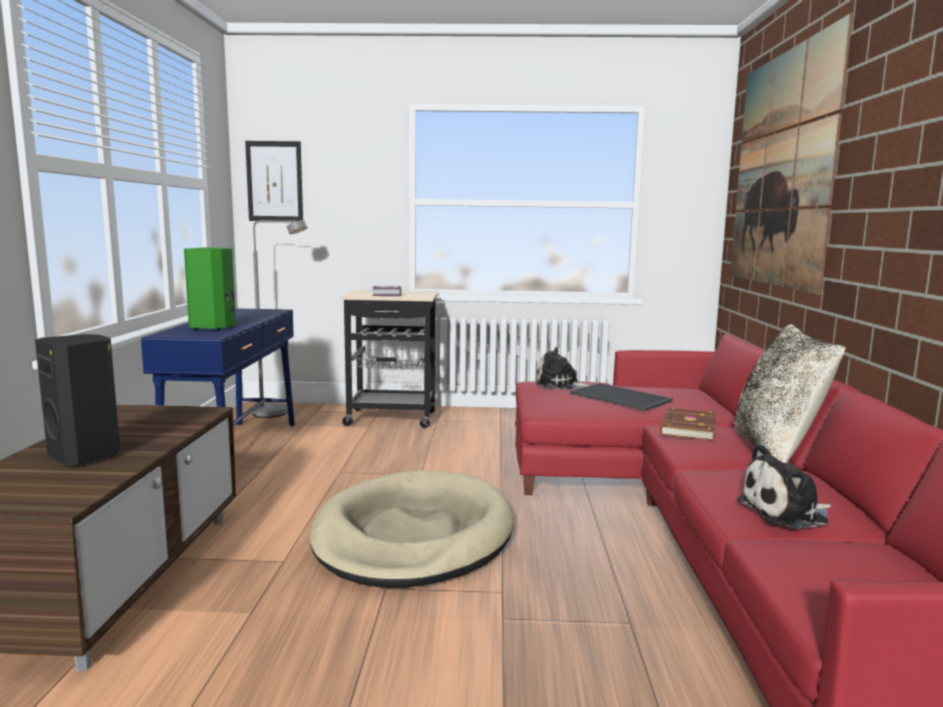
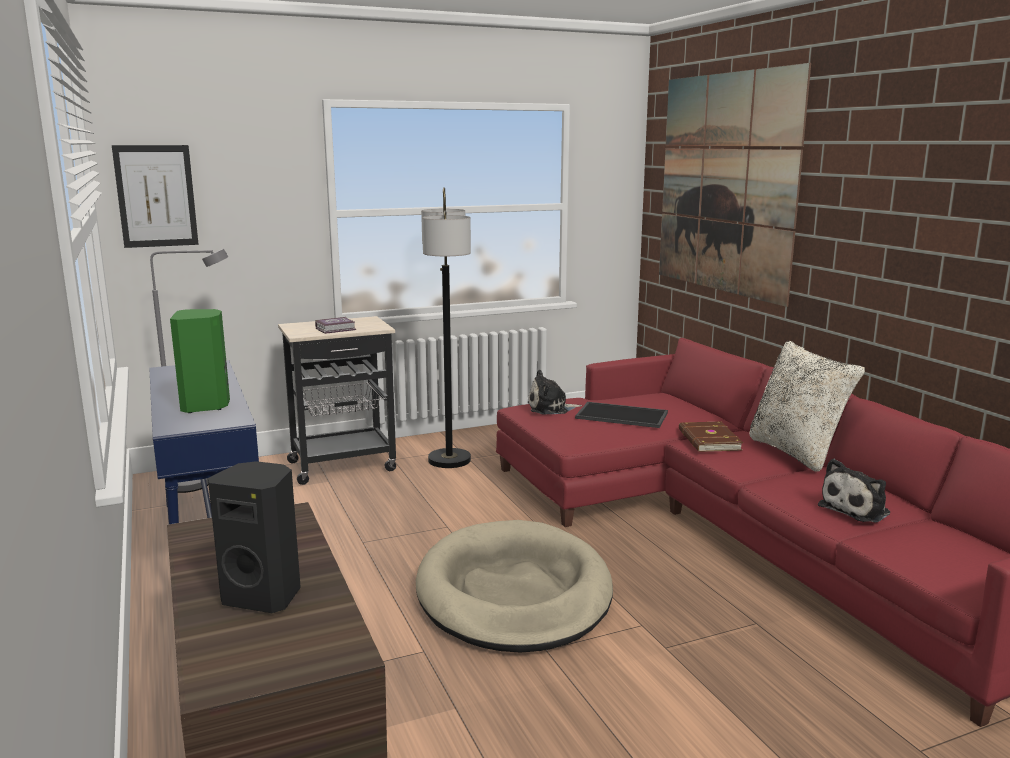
camera: 25 degrees left, 5 degrees up
(482, 428) = (449, 460): none -> floor lamp

